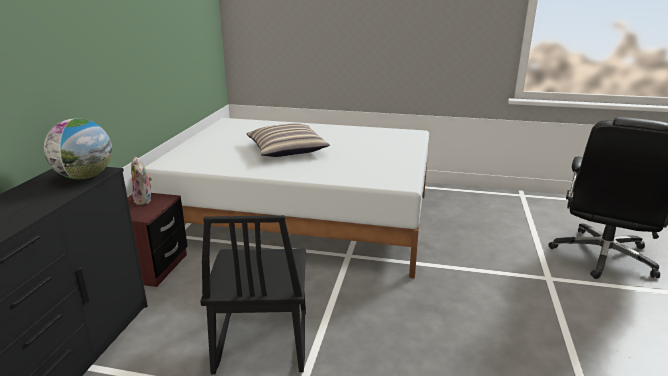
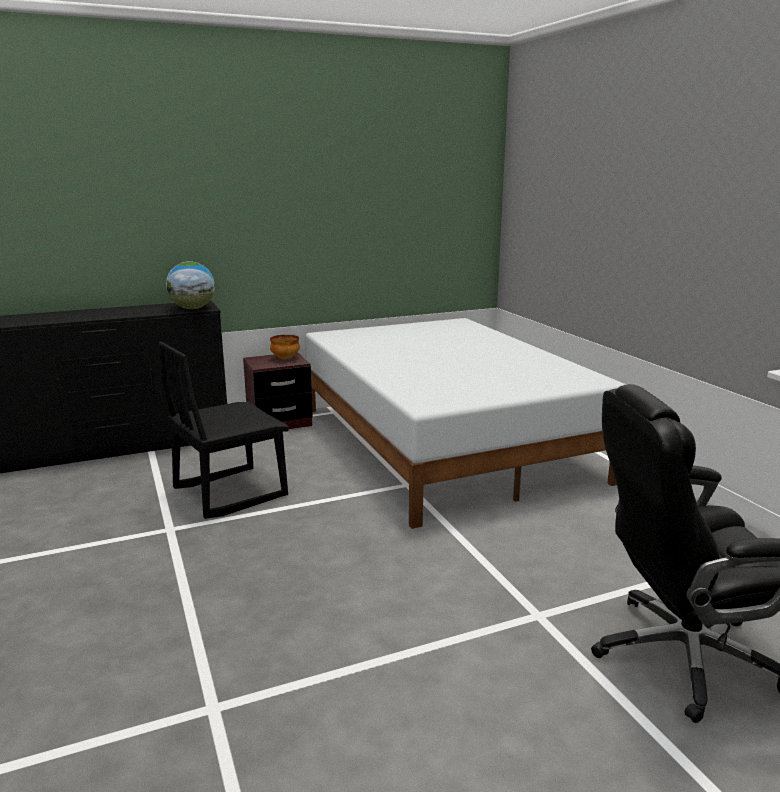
camera: 55 degrees right, 5 degrees down
(144, 200) = (285, 358): plush toy -> bowl
(287, 149) = (429, 353): pillow -> none

